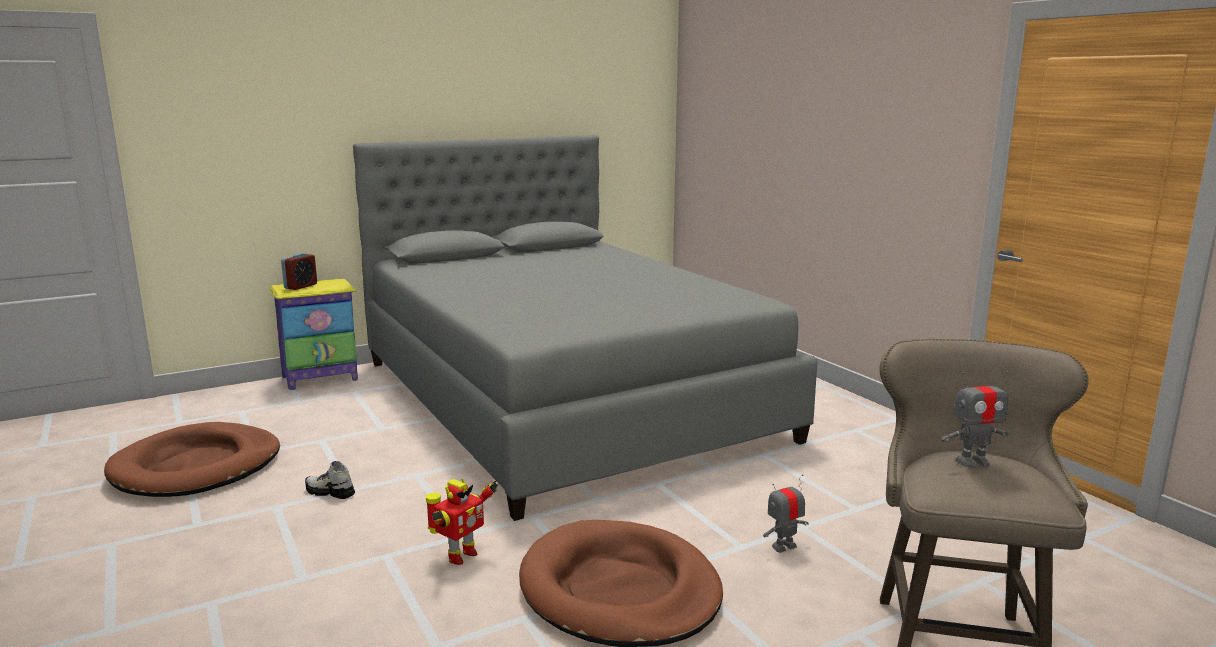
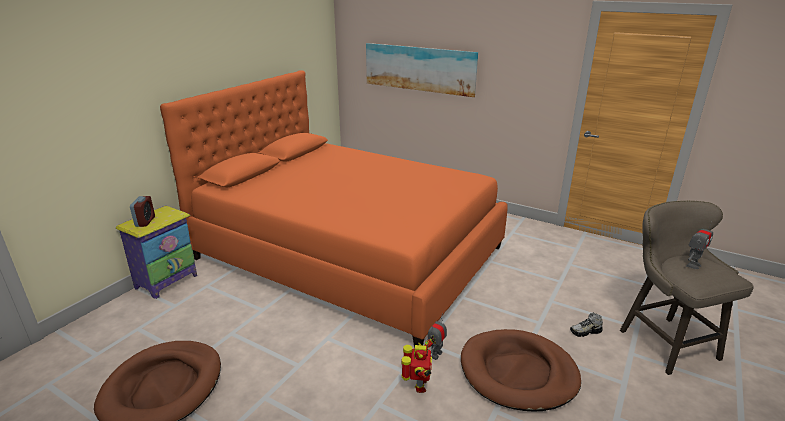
camera: 30 degrees left, 10 degrees up
(330, 492) = (288, 372): shoe -> shoe (585, 331)
(564, 398) = (349, 252): grey bed -> orange bed
(769, 140) = (419, 68): none -> picture
(784, 547) = (556, 315): toy robot -> toy robot (436, 354)

